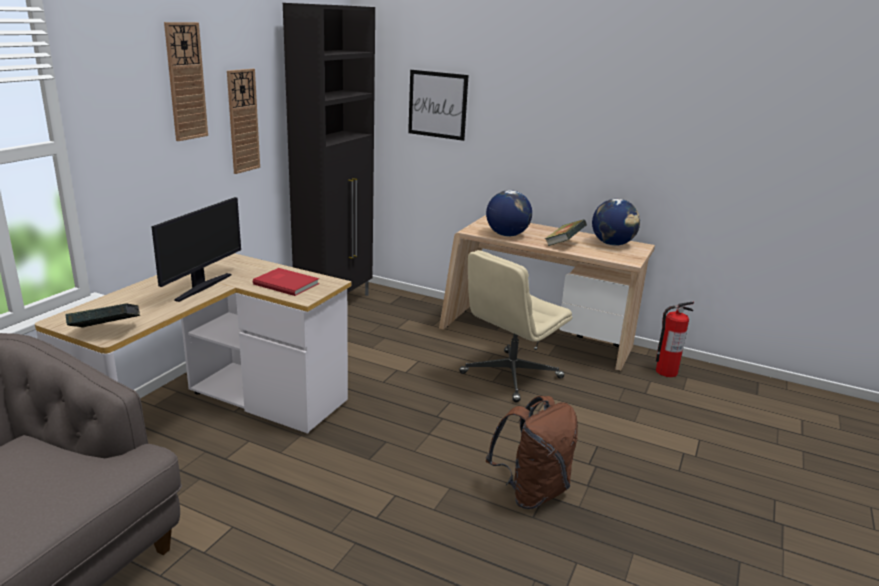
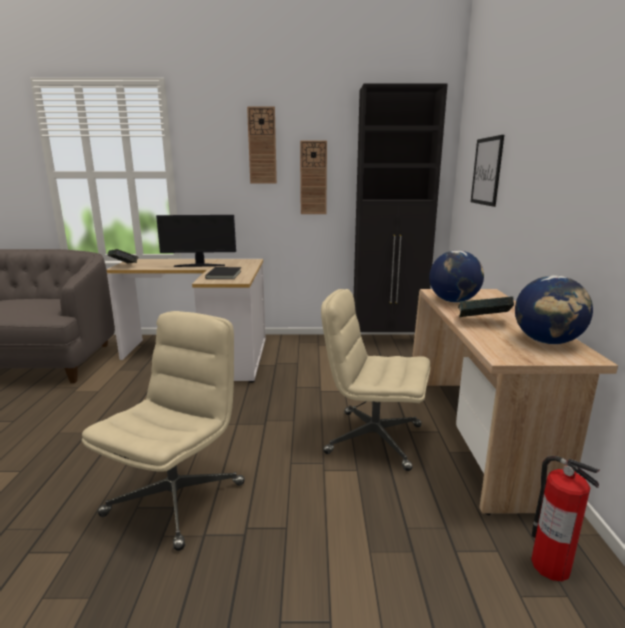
camera: 65 degrees right, 5 degrees down
(286, 283) = (225, 274): red book -> black book
(531, 492) = (176, 497): brown backpack -> beige office chair

